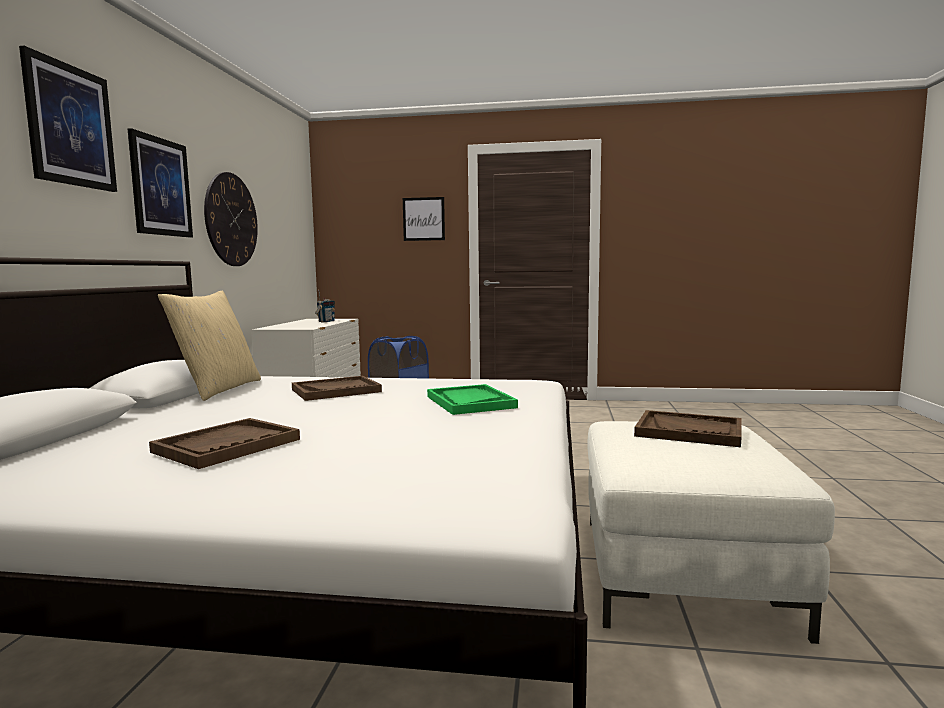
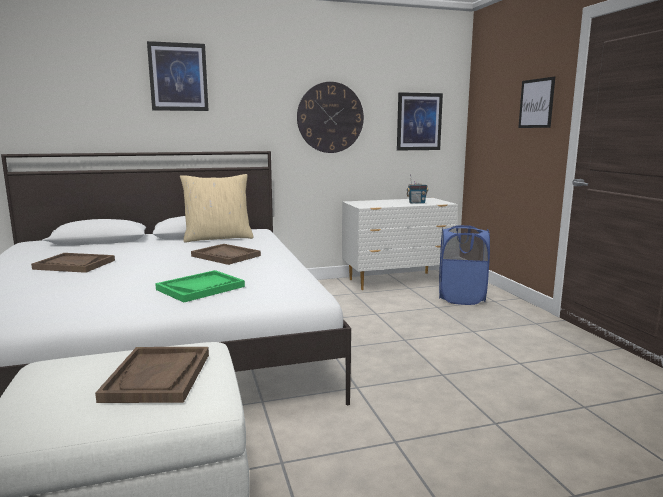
camera: 65 degrees right, 5 degrees up
(160, 187) = (251, 102): picture -> picture (419, 121)

